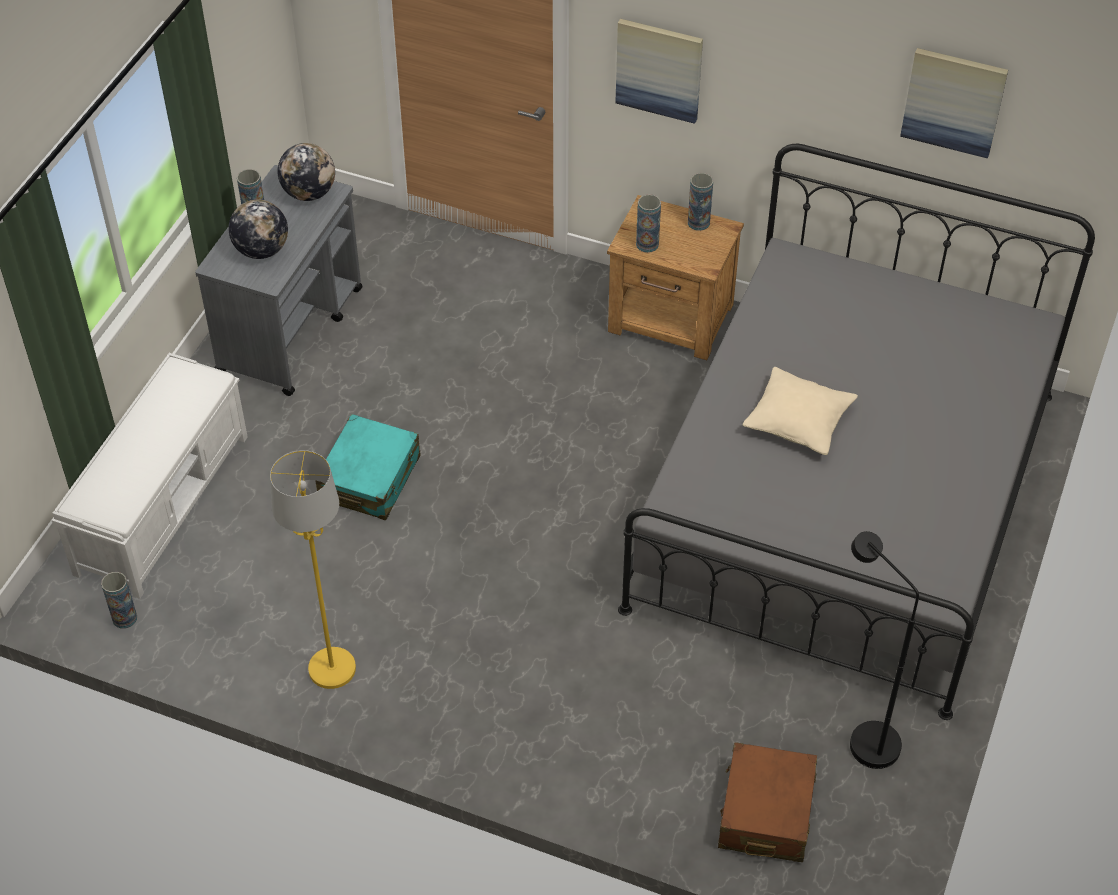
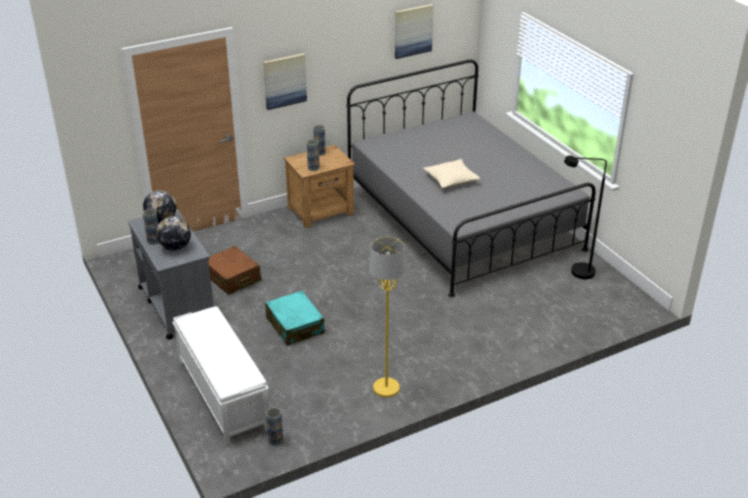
camera: 50 degrees left, 15 degrees down
(766, 813) = (586, 312): brown suitcase -> brown suitcase (232, 278)

